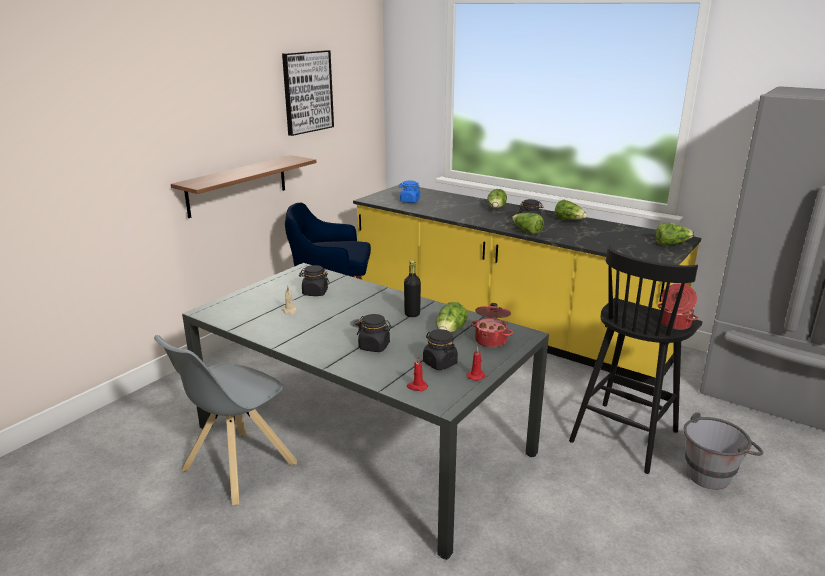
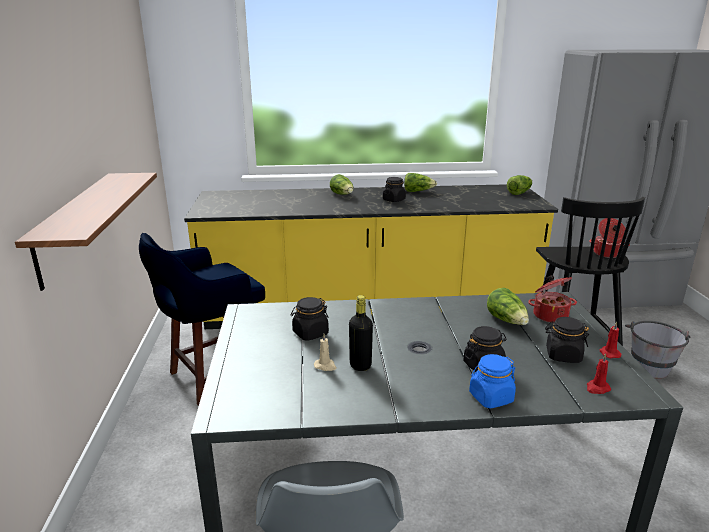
camera: 40 degrees left, 0 degrees up
(307, 92) = (107, 86): picture -> none
(409, 201) = (249, 205): blue jar -> blue jar (490, 397)
(412, 314) = (445, 317): black bottle -> black bottle (360, 365)
(526, 231) = (408, 208): lettuce -> none

